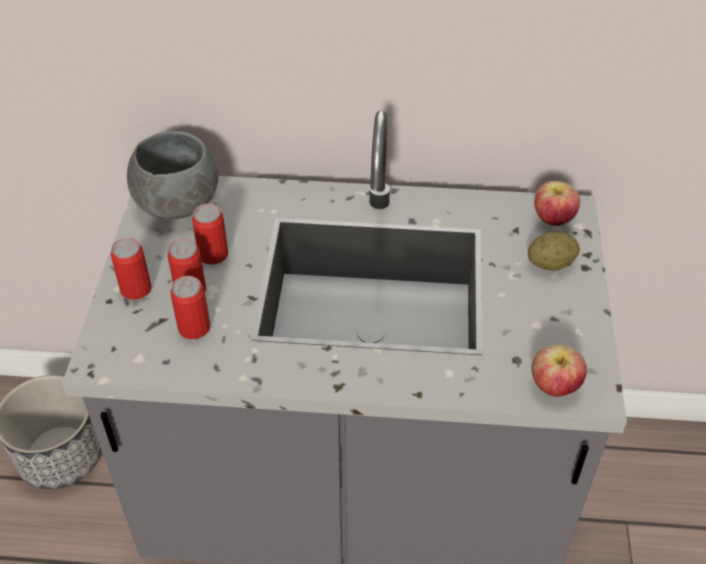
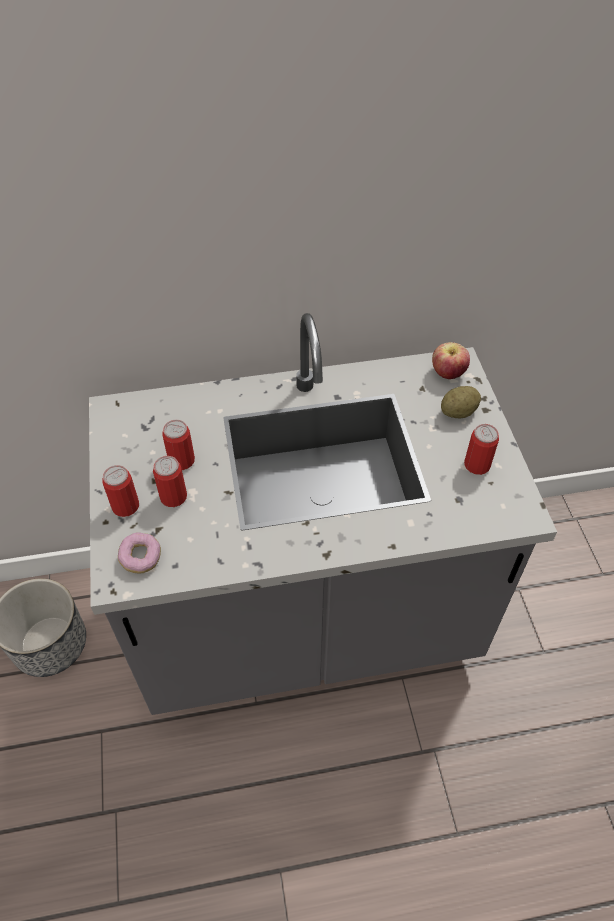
camera: 15 degrees left, 5 degrees up
(132, 346) = (141, 558): none -> donut
(177, 204) = (133, 421): grey bowl -> none
(194, 328) = (188, 530): can -> can (477, 465)
(554, 386) = (494, 515): apple -> none

